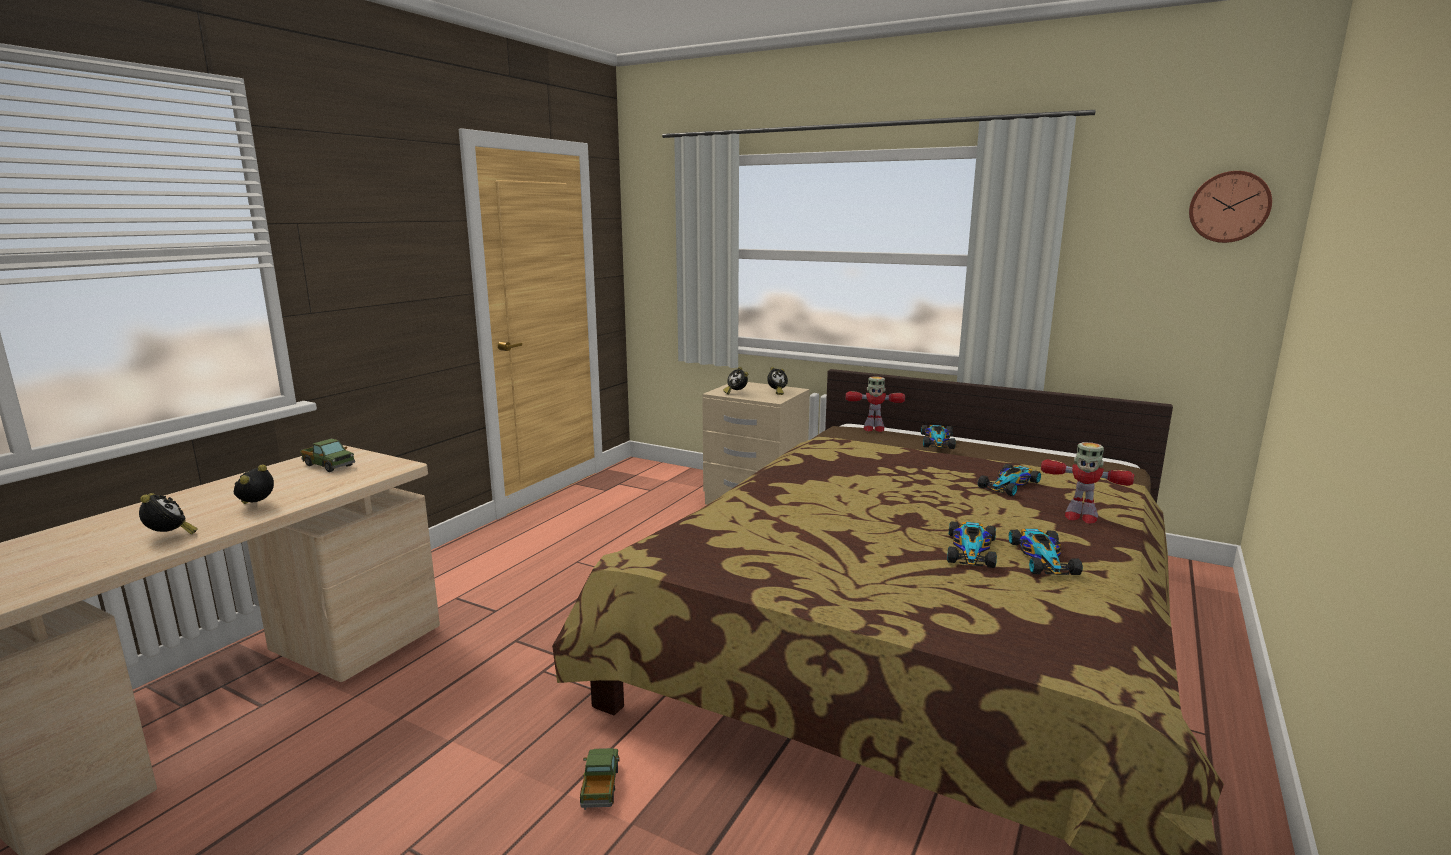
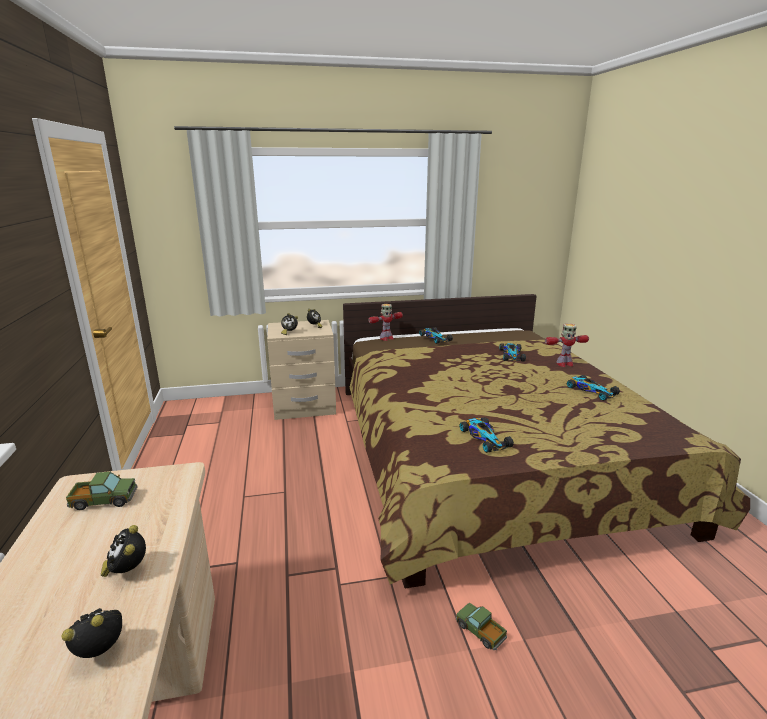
camera: 40 degrees left, 5 degrees up
(170, 536) = (103, 651): alarm clock -> alarm clock turned 45 degrees counterclockwise
(971, 550) = (562, 397): toy car -> toy car (484, 438)
(1229, 207) = (547, 187): wall clock -> none

